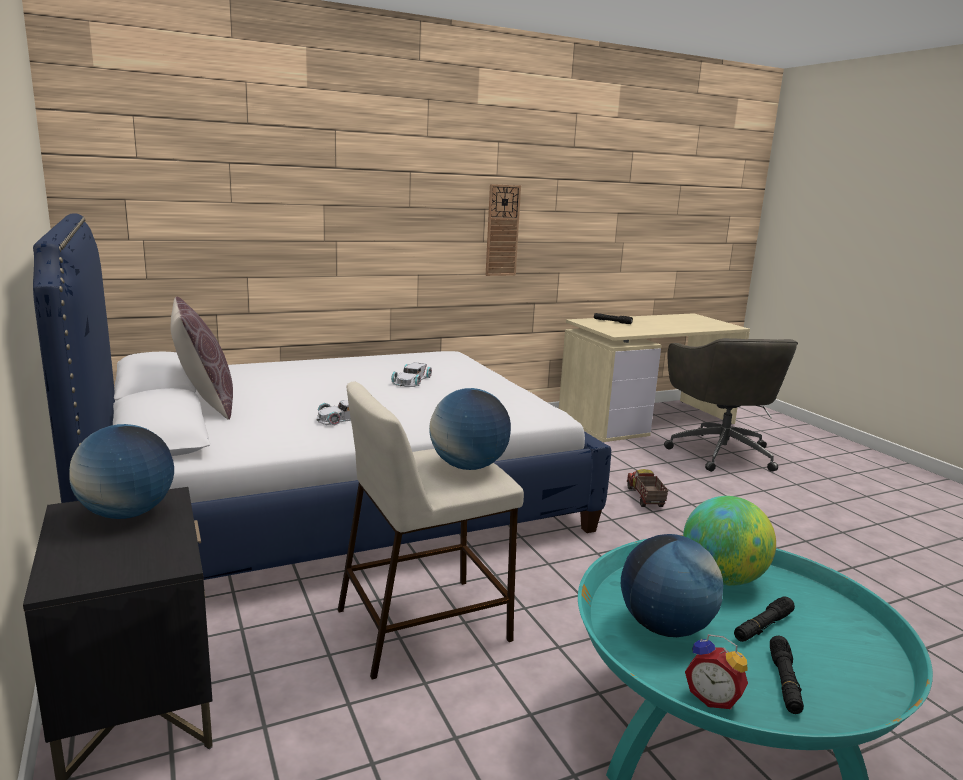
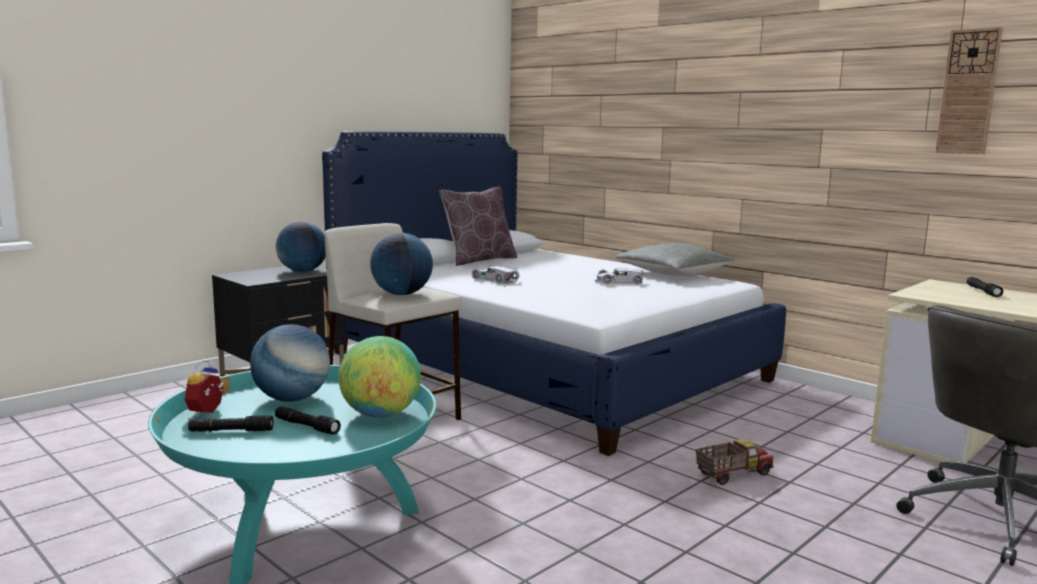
camera: 70 degrees right, 5 degrees down
(394, 358) = (673, 274): none -> grey pillow
(502, 230) = (841, 154): wall clock -> wall clock (968, 92)

